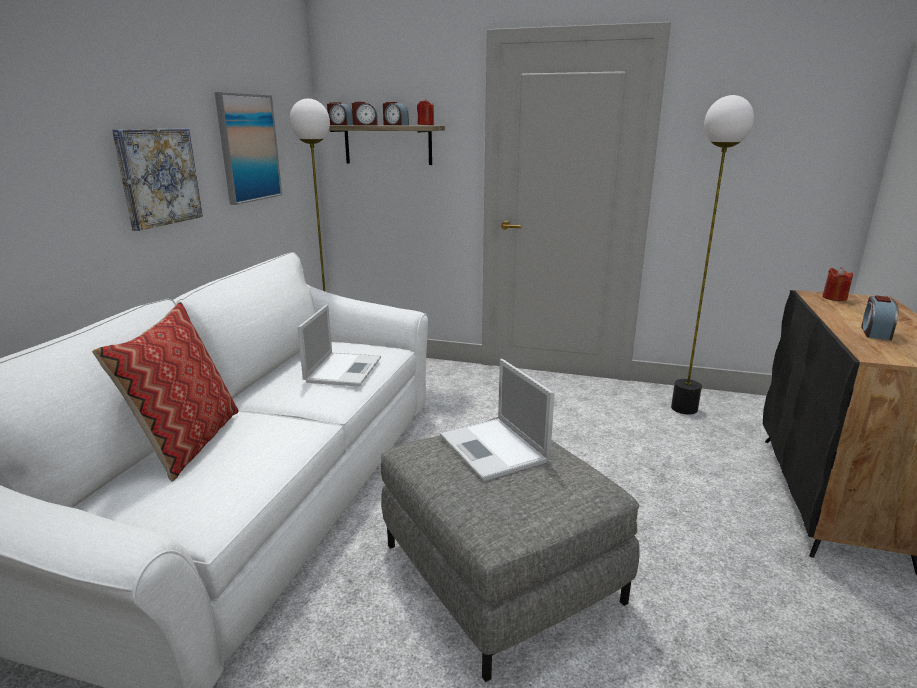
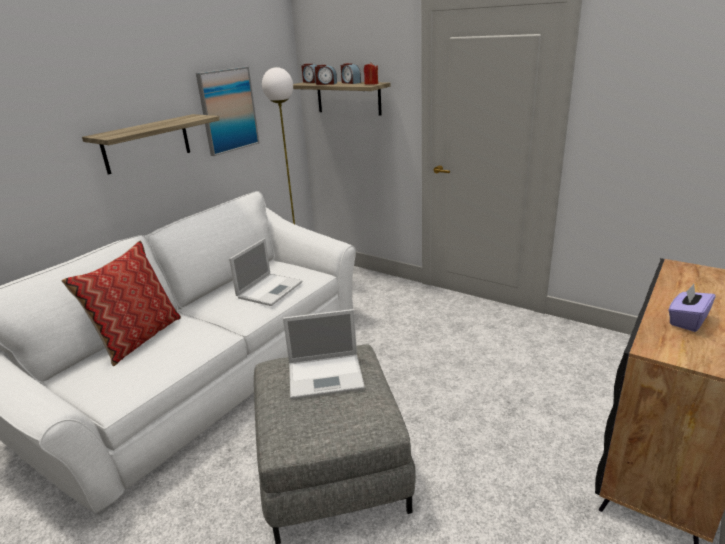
camera: 20 degrees right, 5 degrees up
(158, 177) = (146, 143): picture -> shelf
(494, 449) = (327, 375): laptop -> laptop turned 90 degrees counterclockwise
(684, 408) = (578, 348): floor lamp -> none
(834, 298) = (695, 272): red candle -> none
(875, 332) = (687, 321): alarm clock -> purple tissue box

